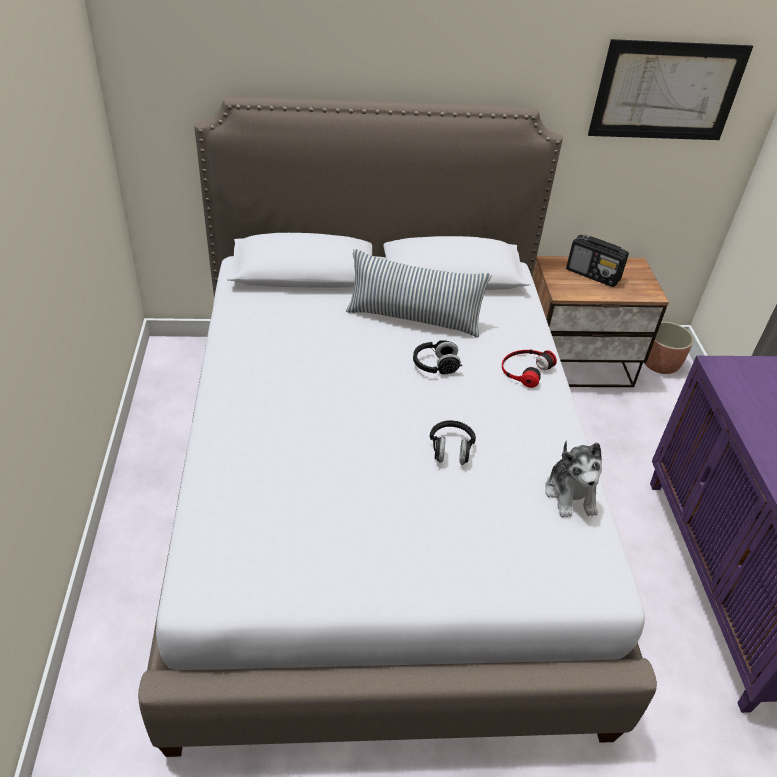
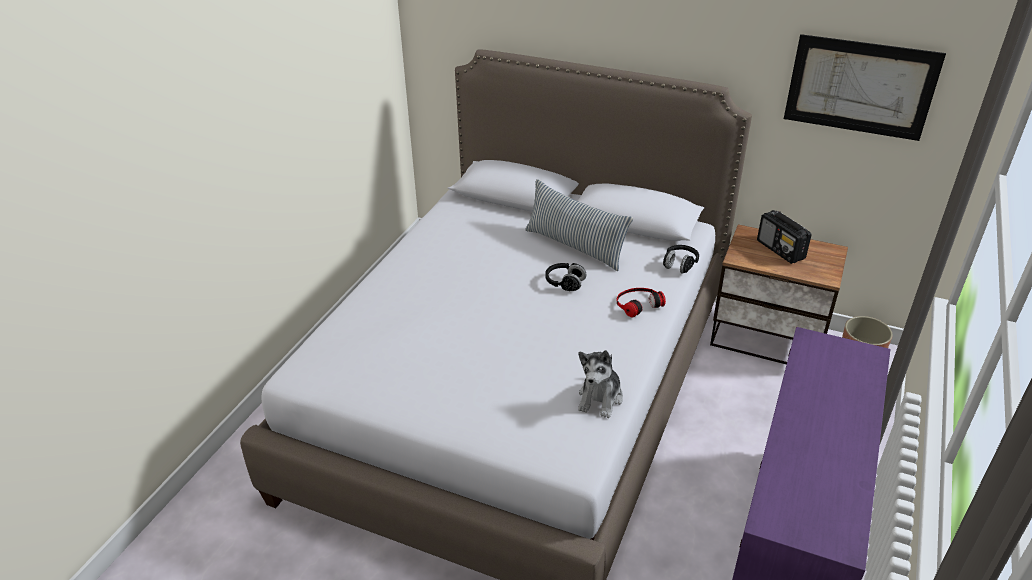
camera: 30 degrees right, 5 degrees down
(450, 450) = (529, 343): black headphones -> black headphones (679, 265)

